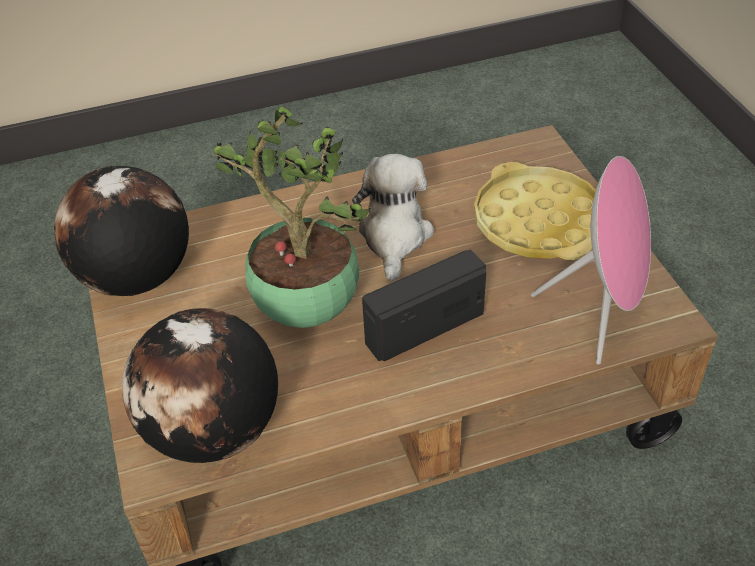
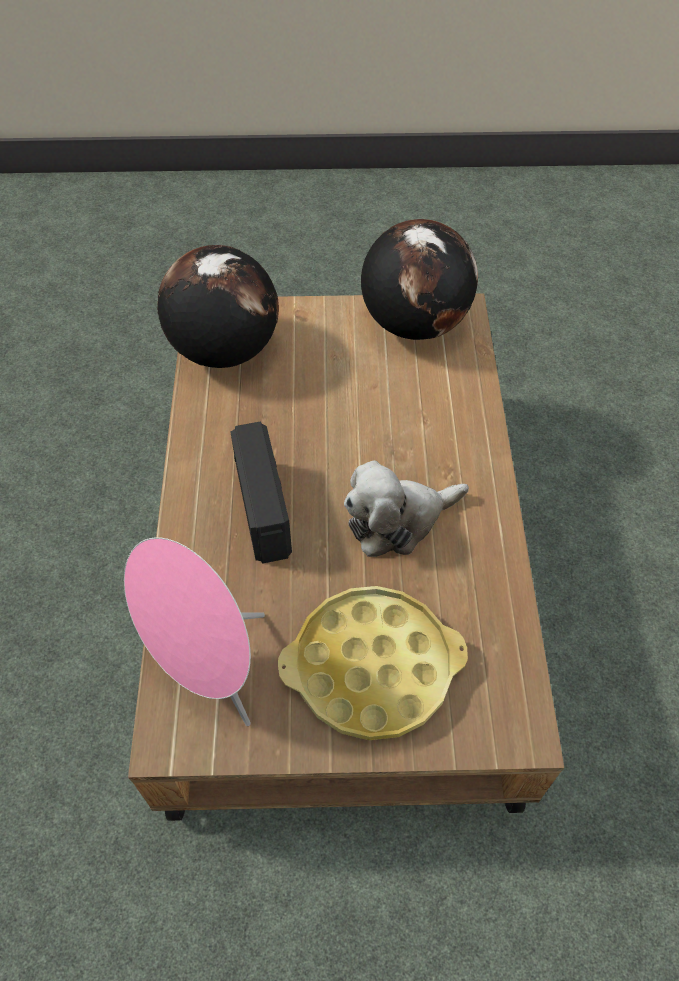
camera: 105 degrees right, 10 degrees up
(304, 309) = (327, 427): potted plant -> none
(394, 236) = (398, 520): plush toy -> plush toy turned 135 degrees clockwise

